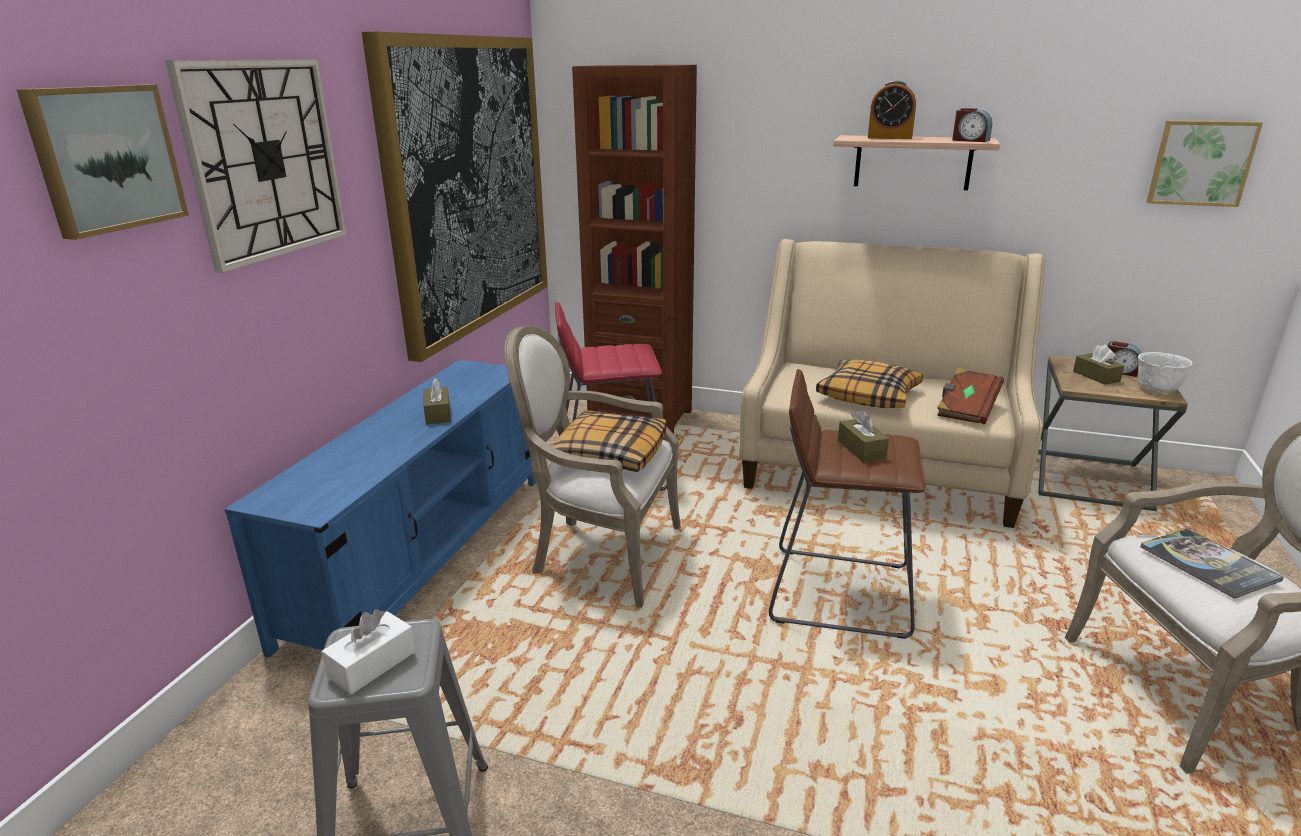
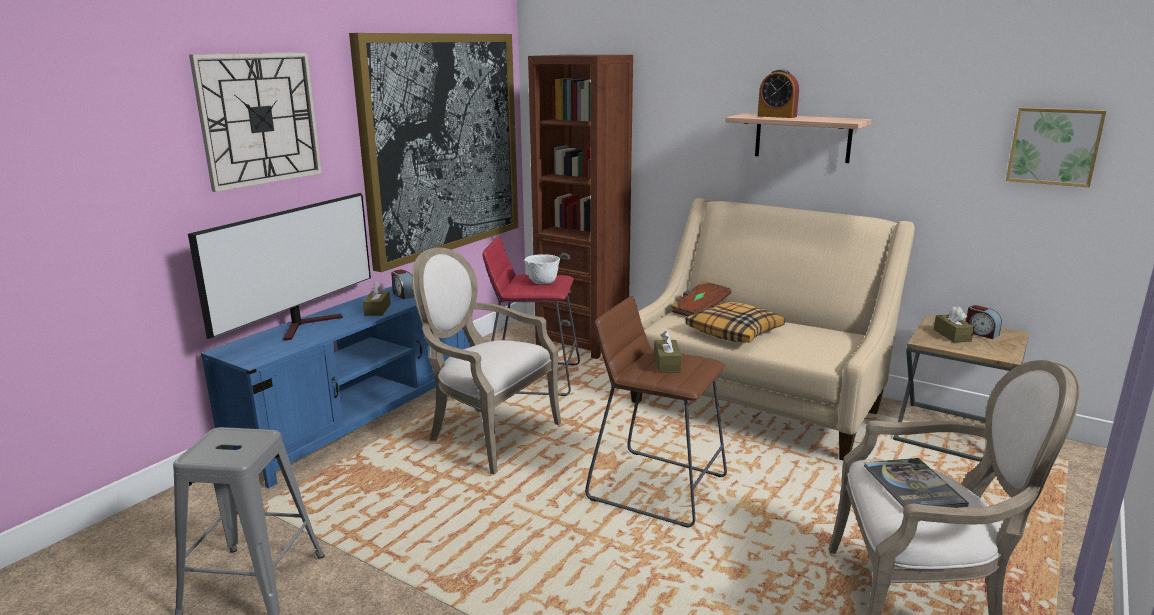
camera: 15 degrees right, 5 degrees down
(105, 158) = (139, 114): picture -> none
(354, 447) = (306, 325): none -> television
(372, 664) = (222, 448): white tissue box -> none
(610, 453) = (492, 352): pillow -> none
(966, 409) = (811, 350): brown book -> brown book (699, 310)
(970, 140) = (839, 120): alarm clock -> alarm clock (403, 294)
(1156, 390) = (1000, 351): white bowl -> white bowl (542, 282)

